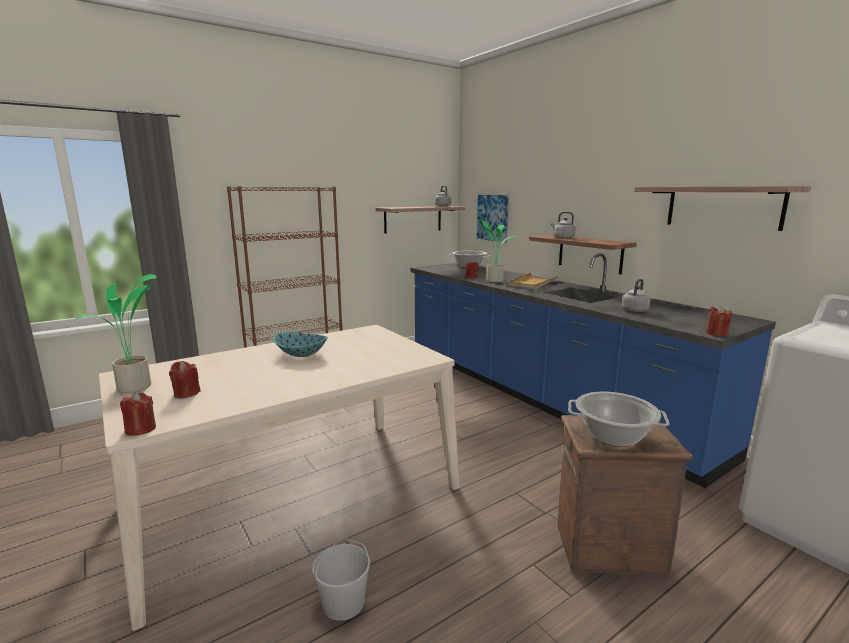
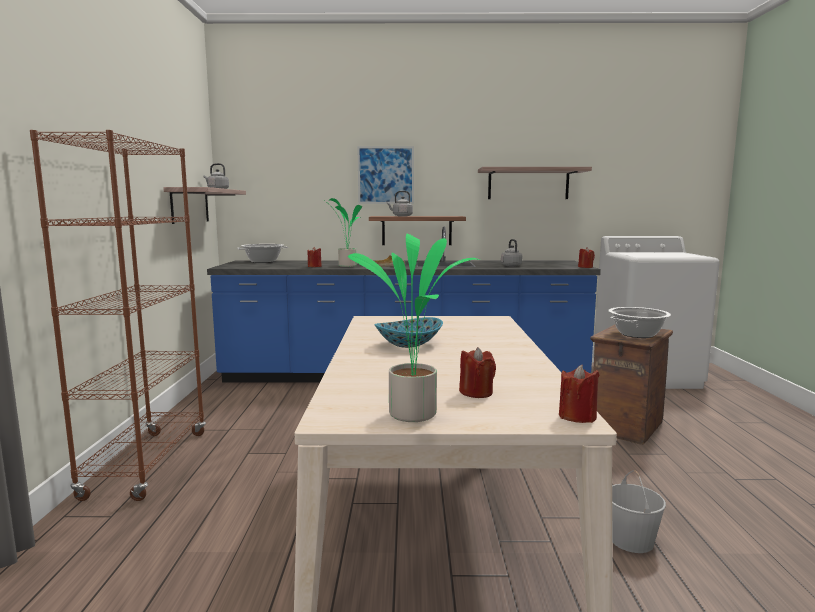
camera: 55 degrees left, 5 degrees down
(492, 218) = (281, 203): picture -> picture (385, 175)

